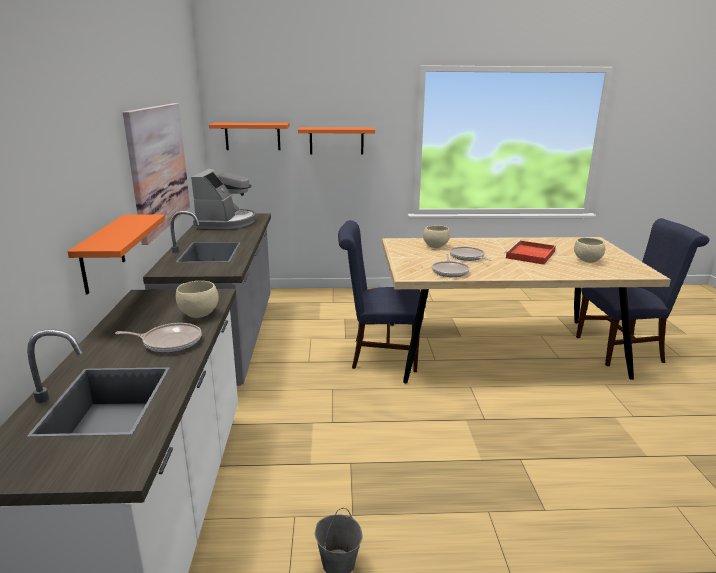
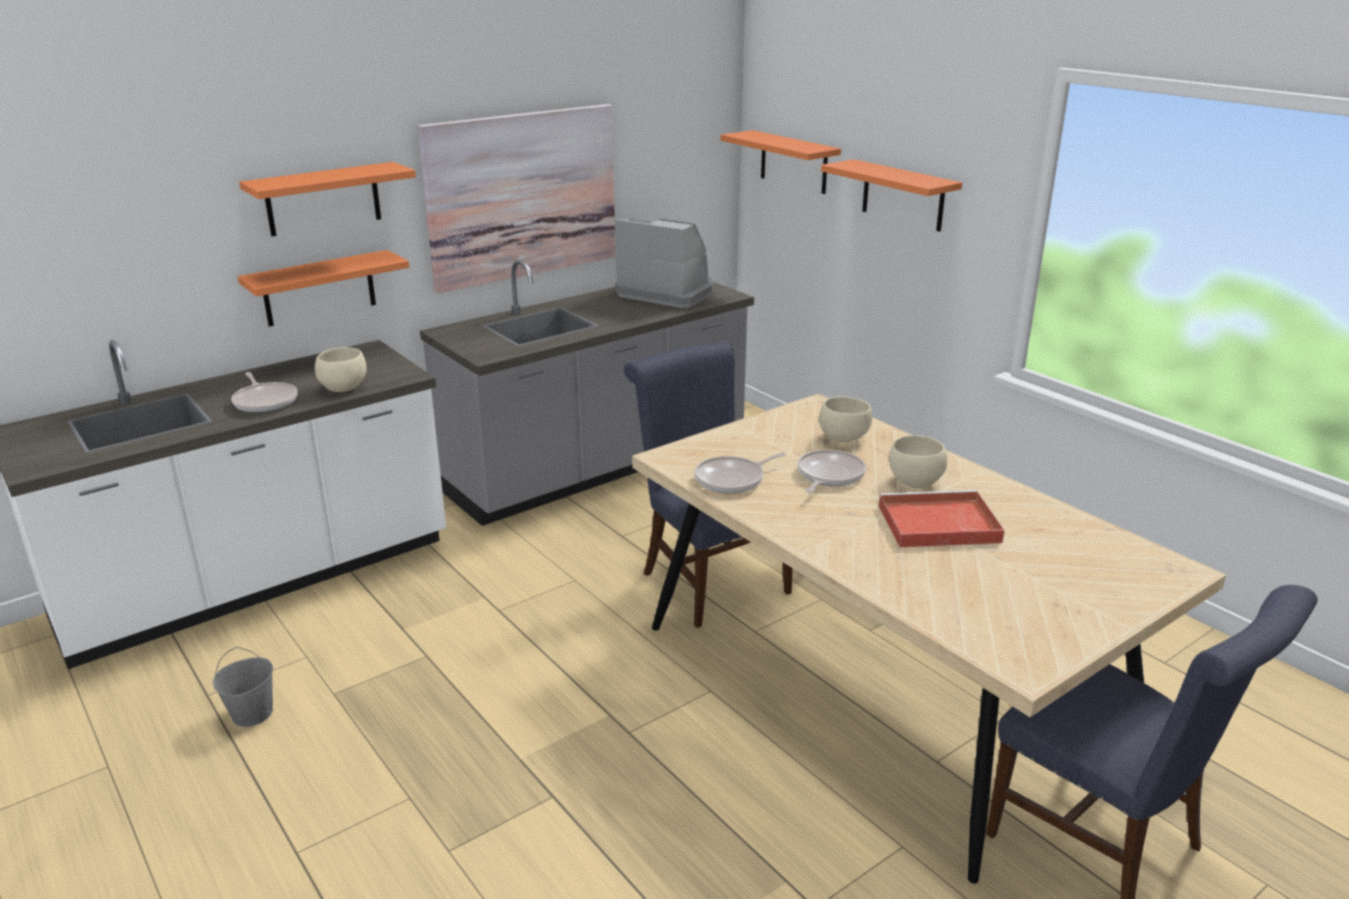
camera: 55 degrees right, 5 degrees up
(95, 174) = (323, 199): none -> orange shelf
(226, 222) = (667, 292): coffee machine -> coffee machine turned 120 degrees counterclockwise
(588, 261) = (999, 587): beige bowl -> beige bowl (914, 483)

